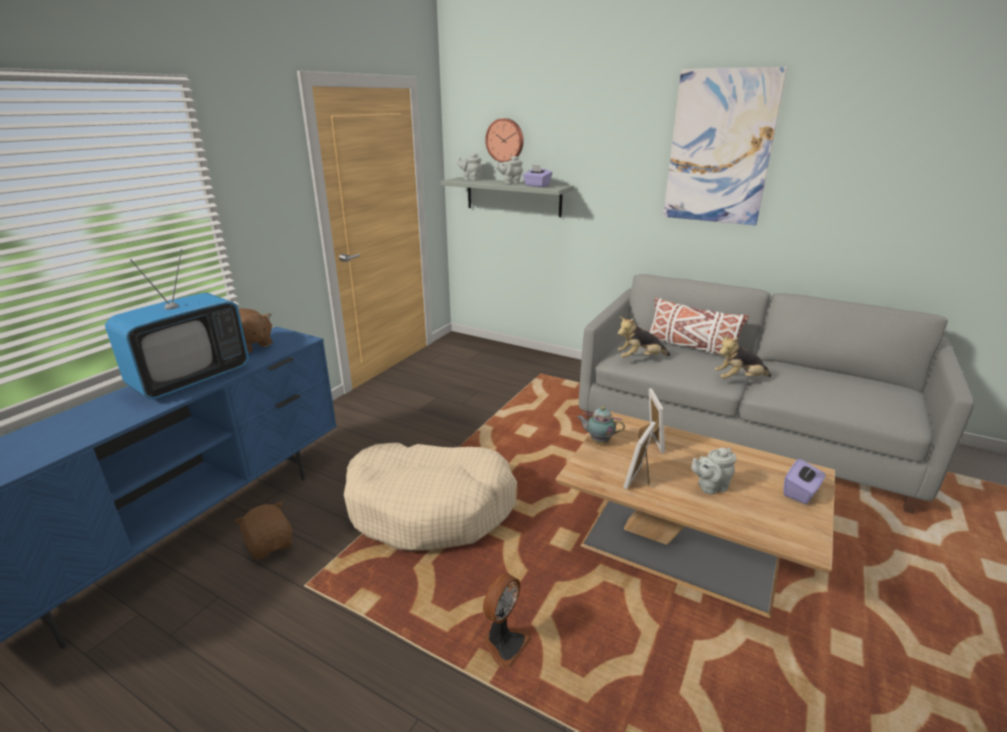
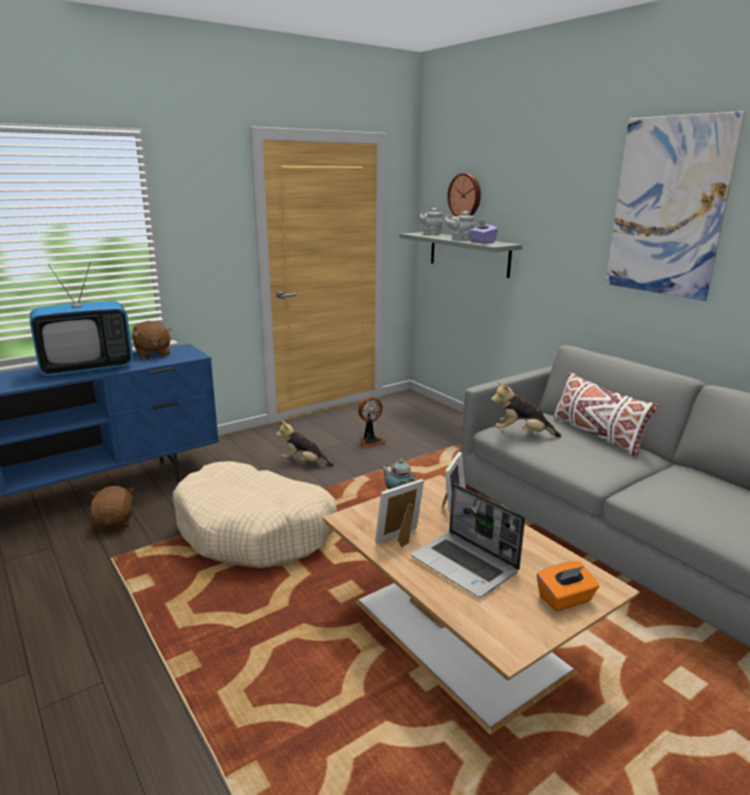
camera: 25 degrees right, 5 degrees down
(504, 644) = (214, 655): fan -> fan (370, 441)
(710, 487) = (465, 565): grey teapot -> laptop
(739, 379) = (618, 476): plush toy -> plush toy (304, 462)
(801, 492) = (565, 599): purple tissue box -> orange tissue box

